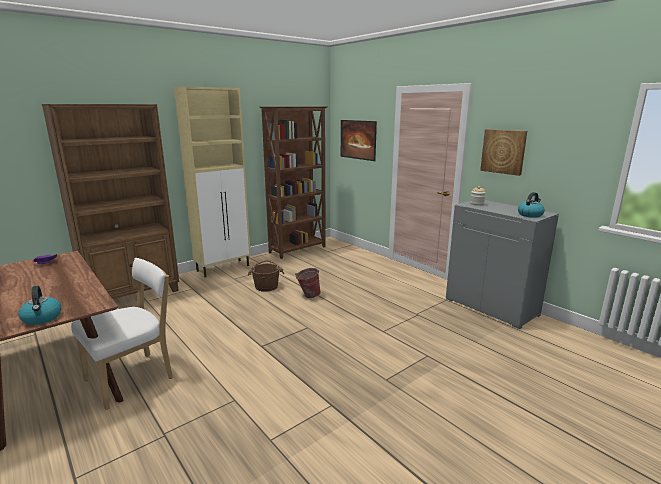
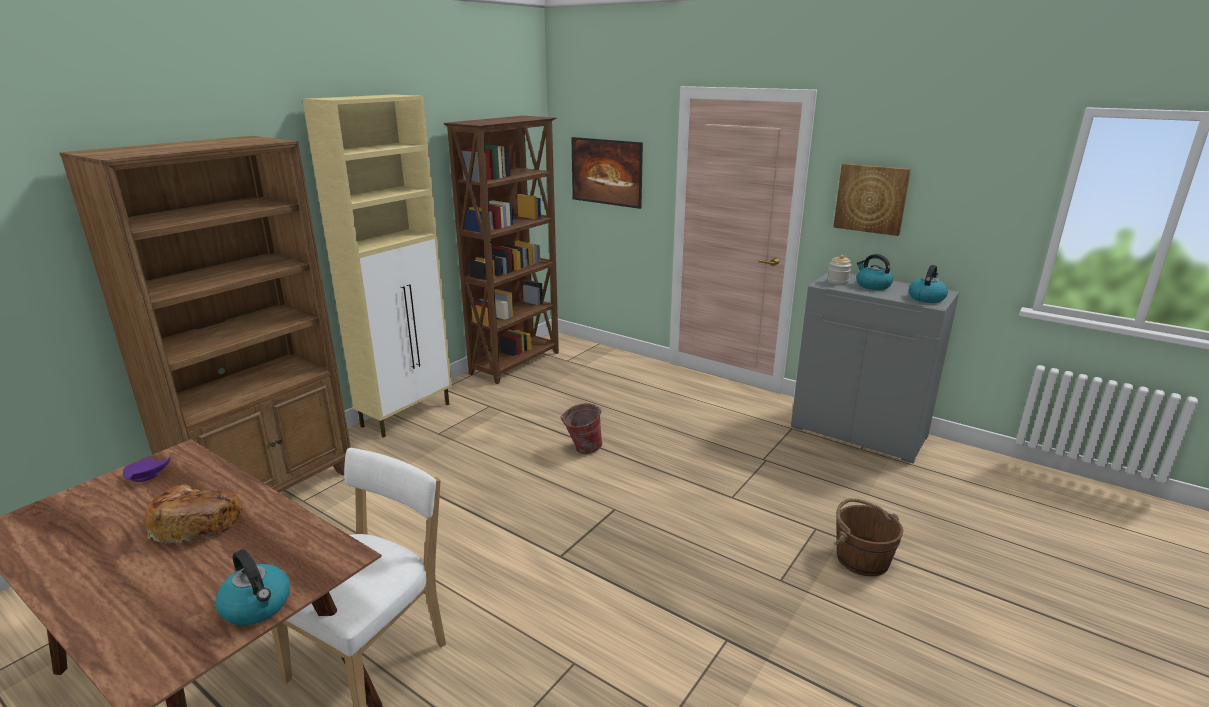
camera: 15 degrees left, 5 degrees up
(48, 282) = (197, 523): none -> bread
(266, 286) = (503, 441): brown bucket -> brown bucket (861, 558)
(498, 207) = (872, 285): none -> kettle

